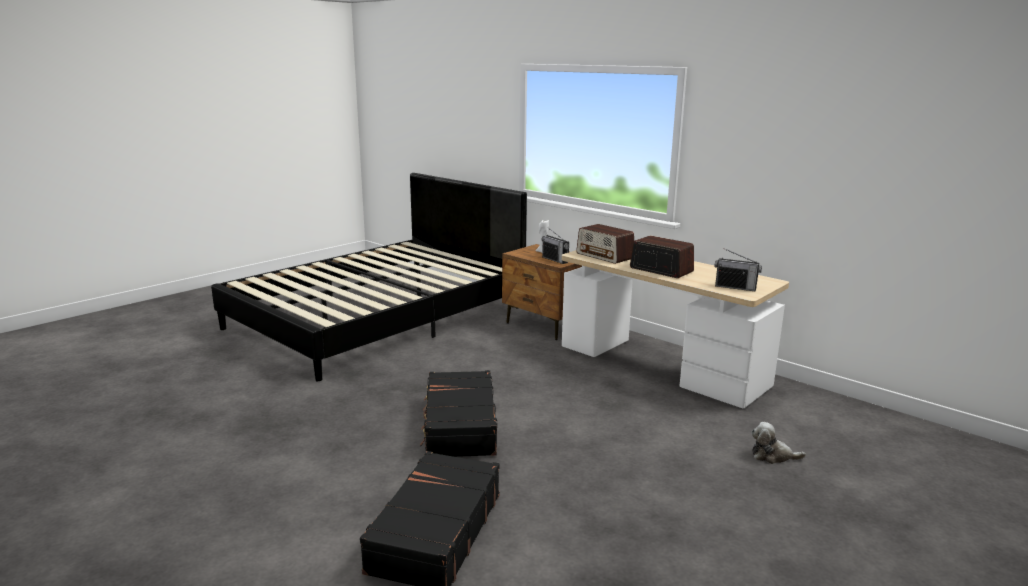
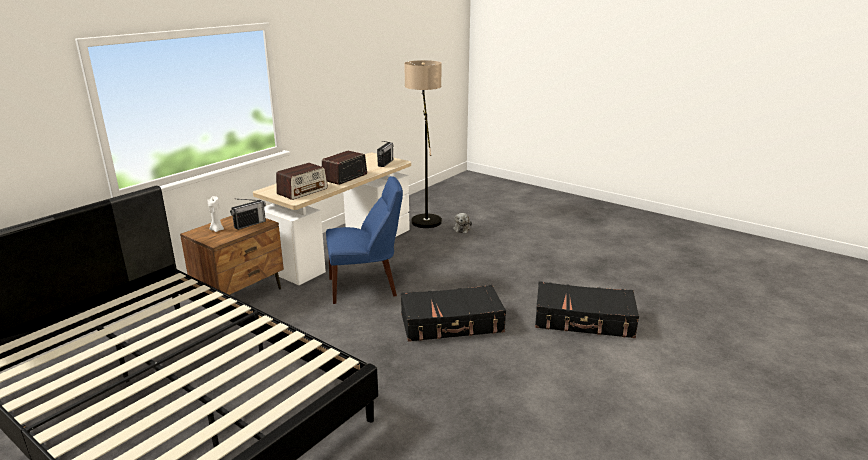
camera: 95 degrees left, 5 degrees up
(557, 379) = (366, 287): none -> blue chair
(809, 425) = (425, 217): none -> floor lamp

